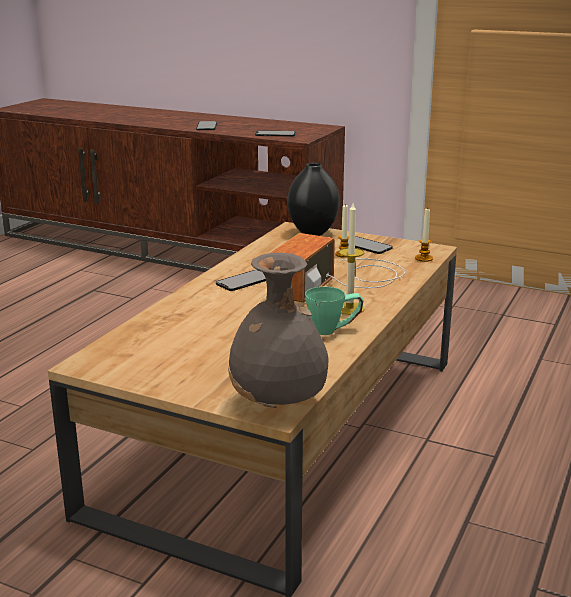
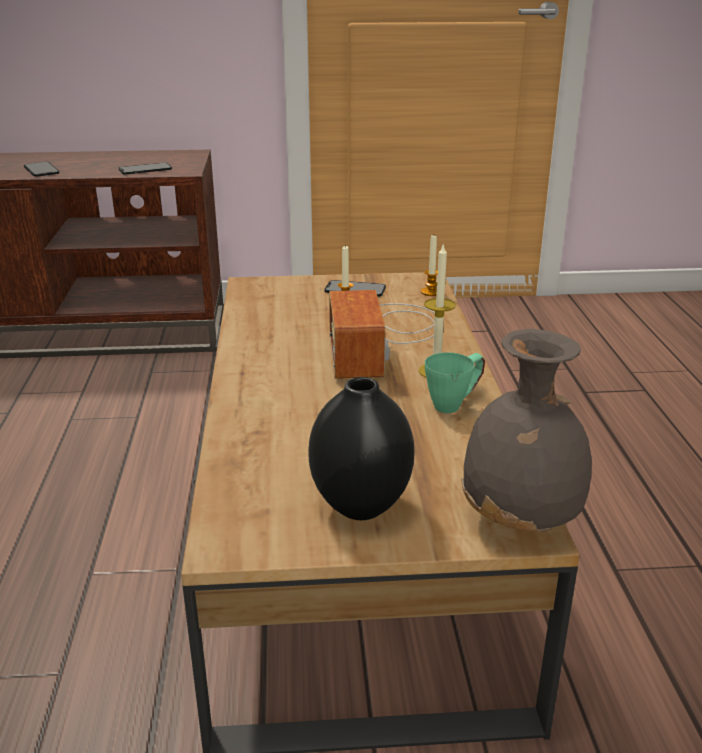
camera: 30 degrees left, 5 degrees up
(244, 281) = (278, 365): phone -> none
(312, 232) = (277, 285): black vase -> black vase (359, 507)

